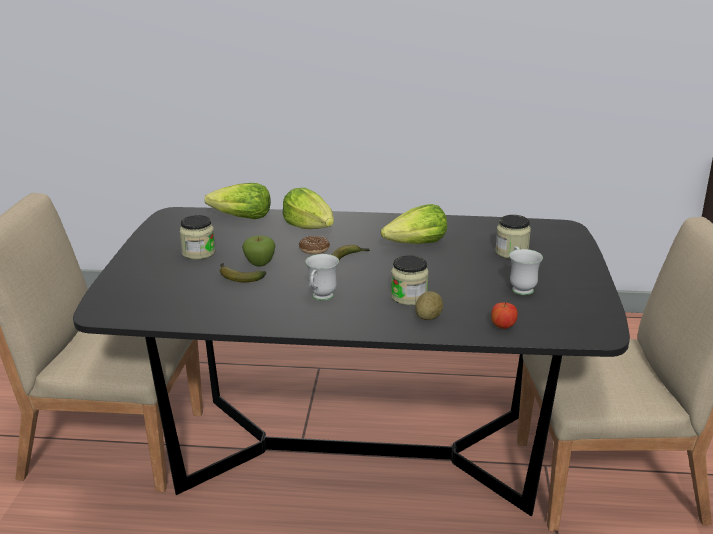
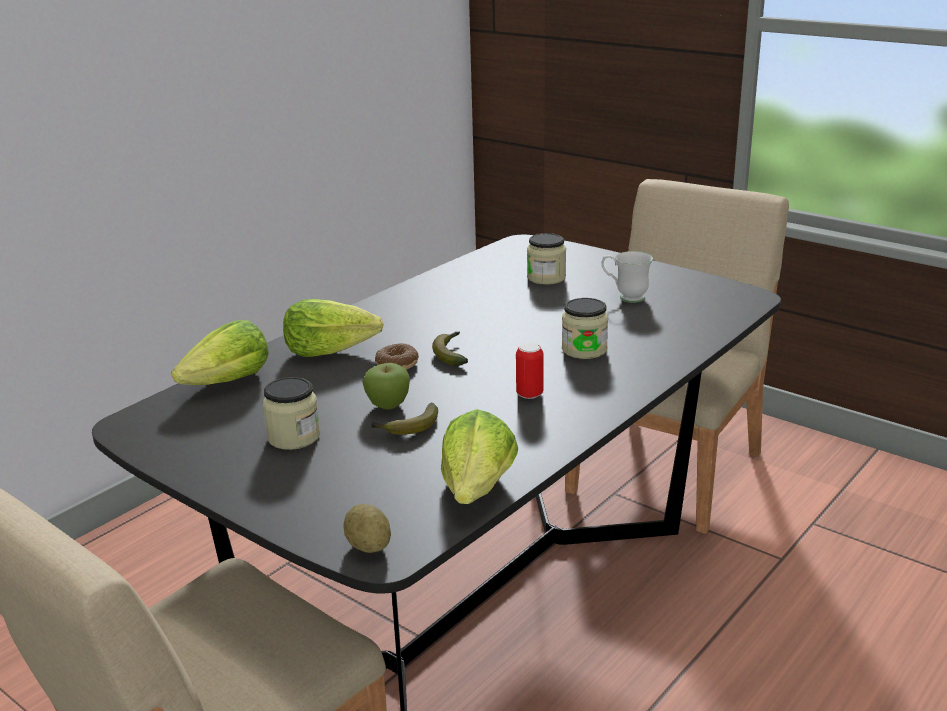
camera: 55 degrees left, 0 degrees up
(320, 298) = (529, 394): white mug -> can
(417, 244) = (466, 311): lettuce -> lettuce (478, 488)
(428, 317) = (640, 354): potato -> potato (369, 546)
(503, 327) = (696, 328): apple -> none

